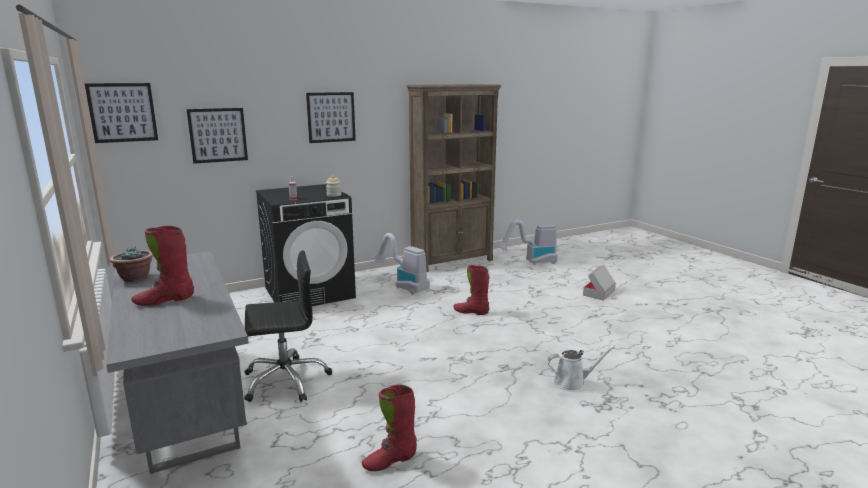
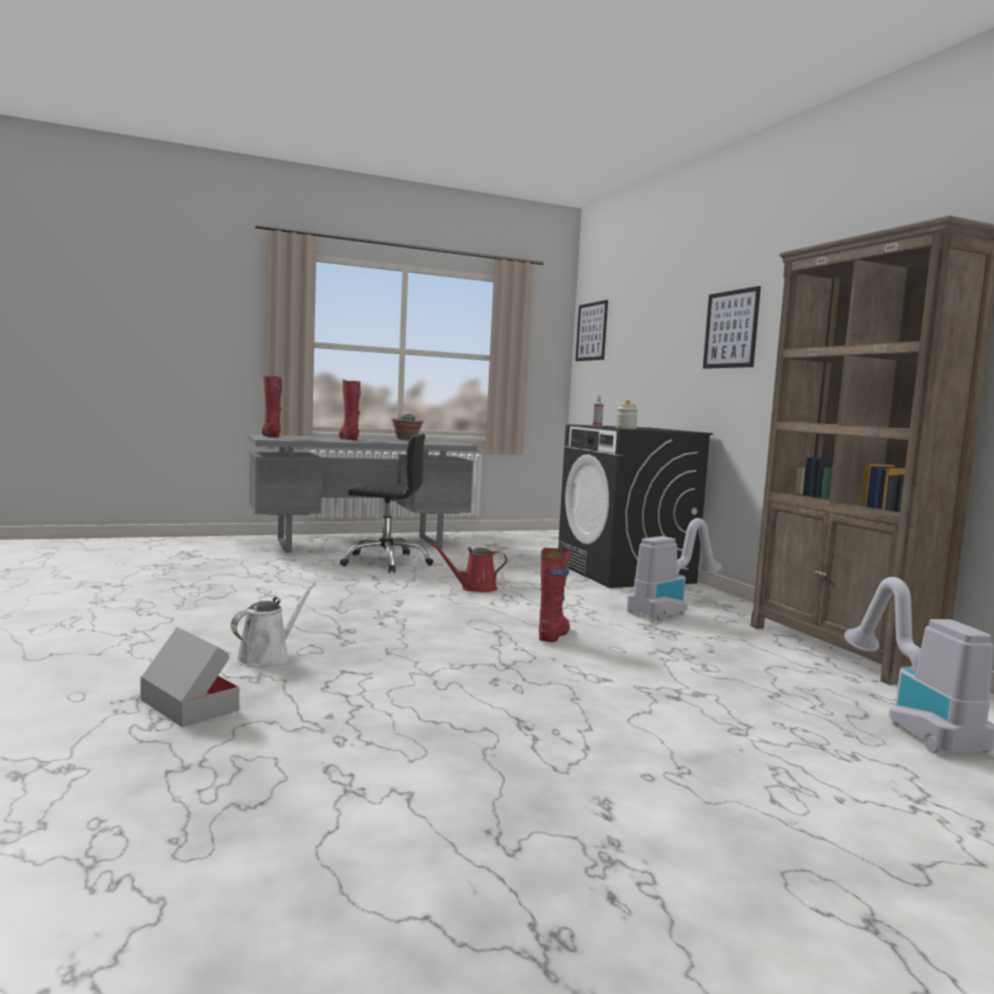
camera: 95 degrees right, 10 degrees down
(218, 135) = (637, 355): picture -> none
(286, 380) = (386, 562): black office chair -> black office chair turned 75 degrees counterclockwise
(374, 336) = (475, 588): none -> red watering can
(390, 460) = (214, 579): red boot -> red boot (271, 436)
(572, 383) = (267, 657): white watering can -> white watering can turned 150 degrees counterclockwise
(599, 293) = (687, 764): cardboard box -> cardboard box (189, 705)

